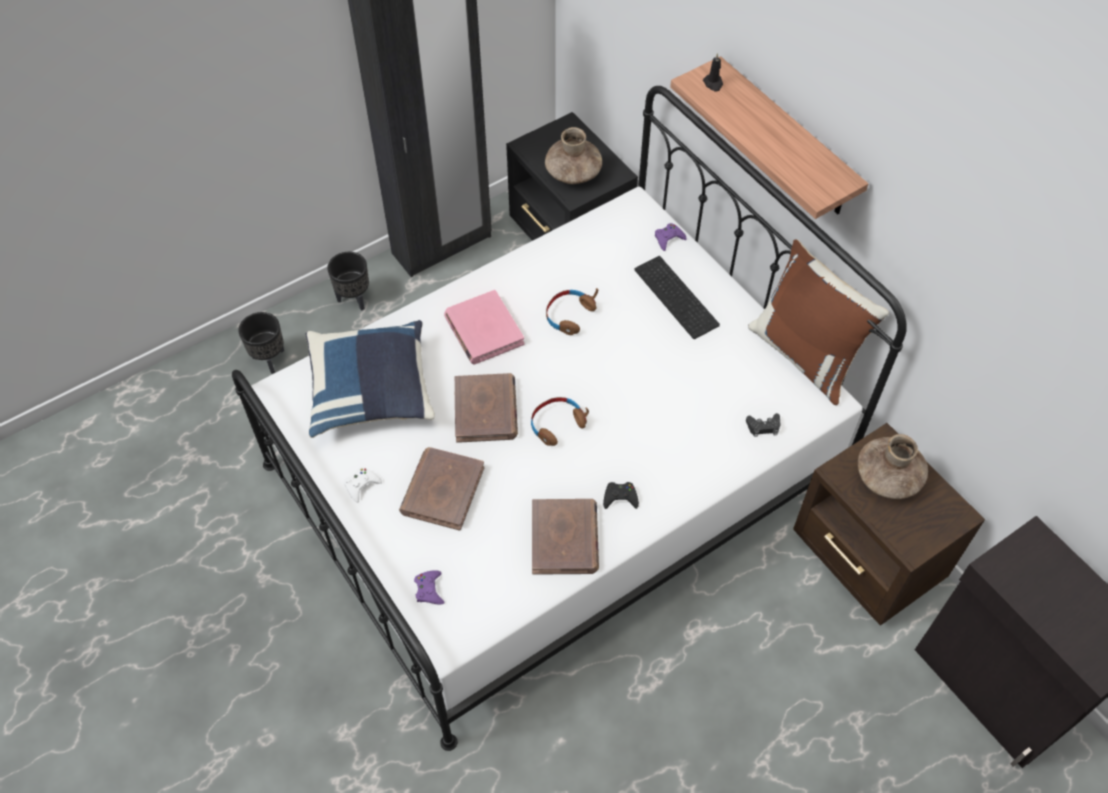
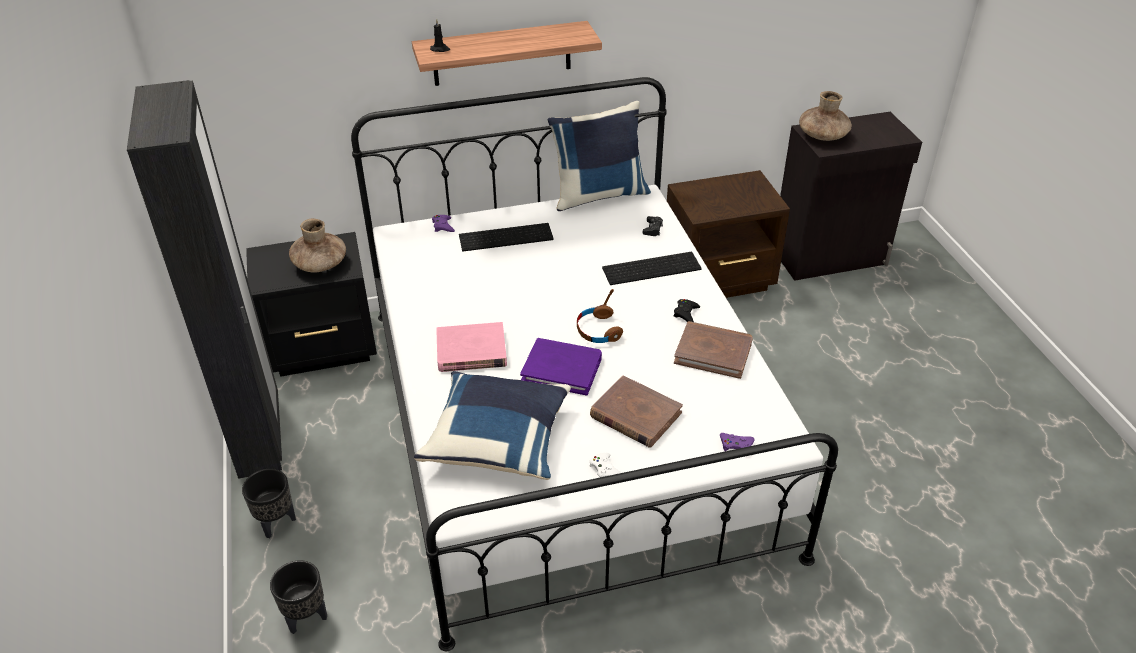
camera: 70 degrees left, 15 degrees down
(486, 410) = (562, 369): brown book -> purple book
(569, 315) = (487, 297): brown headphones -> none
(688, 445) = (652, 267): none -> keyboard
(805, 355) = (598, 194): brown pillow -> blue pillow
(888, 477) = (713, 196): brown vase -> brown vase (822, 136)

